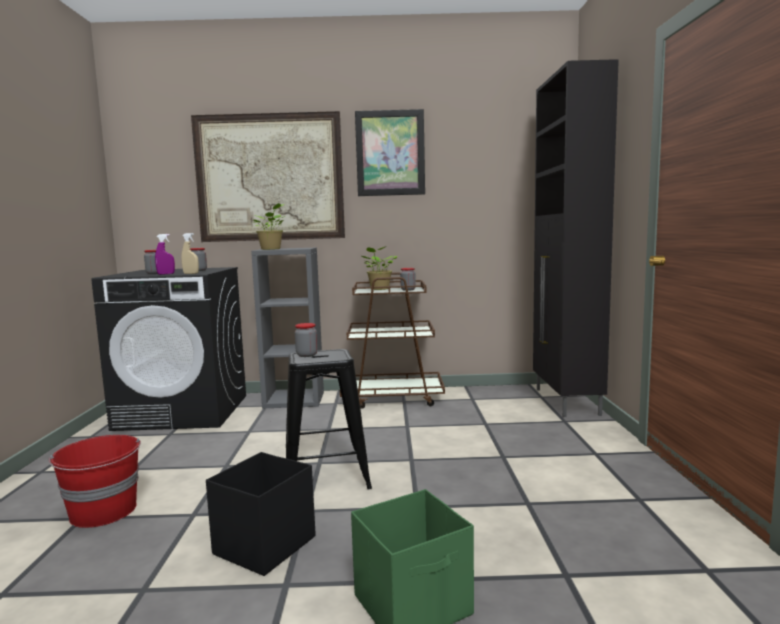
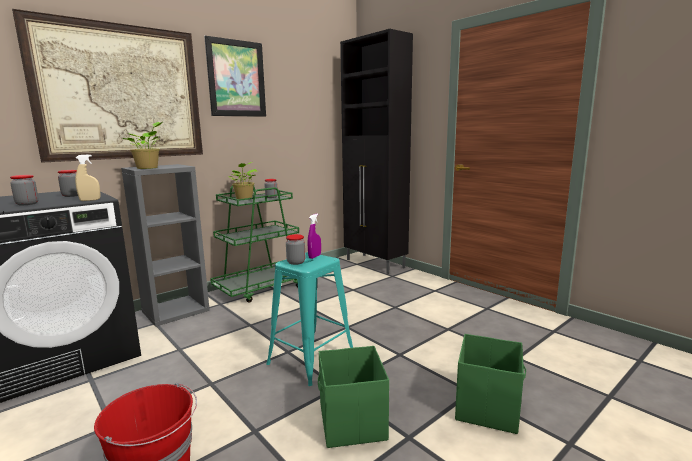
camera: 40 degrees left, 5 degrees up
(166, 274) = (52, 203): purple spray bottle -> purple spray bottle (314, 256)
(263, 546) = (352, 423): black storage box -> green storage box
(325, 477) = (311, 360): black stool -> turquoise stool
(392, 398) = (261, 288): brown cart -> green cart

